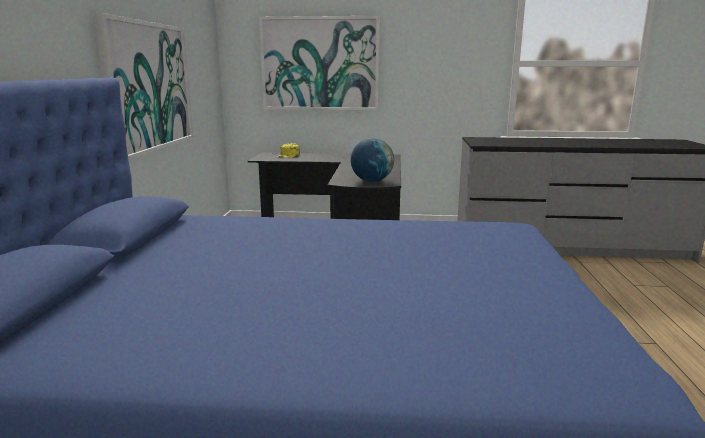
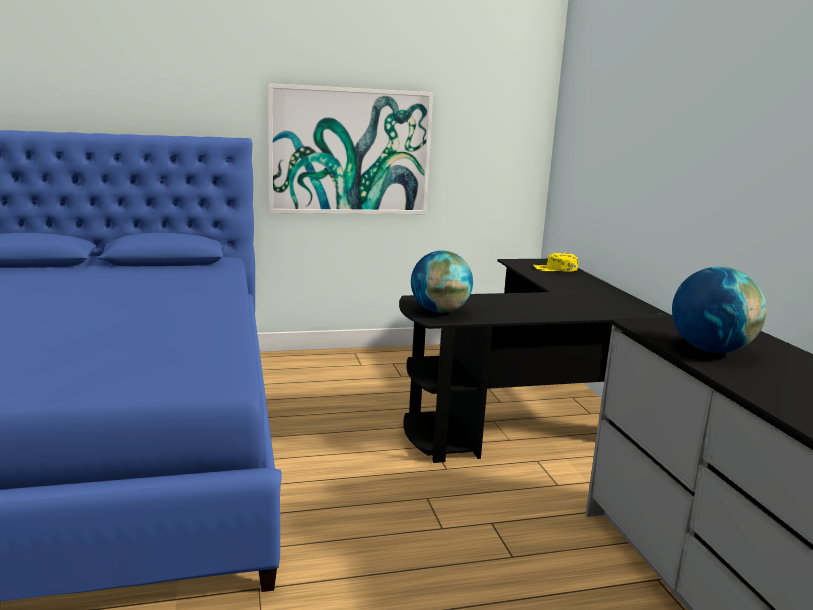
camera: 70 degrees right, 0 degrees up
(320, 64) = (623, 145): picture -> none
(516, 143) = (710, 350): none -> globe

